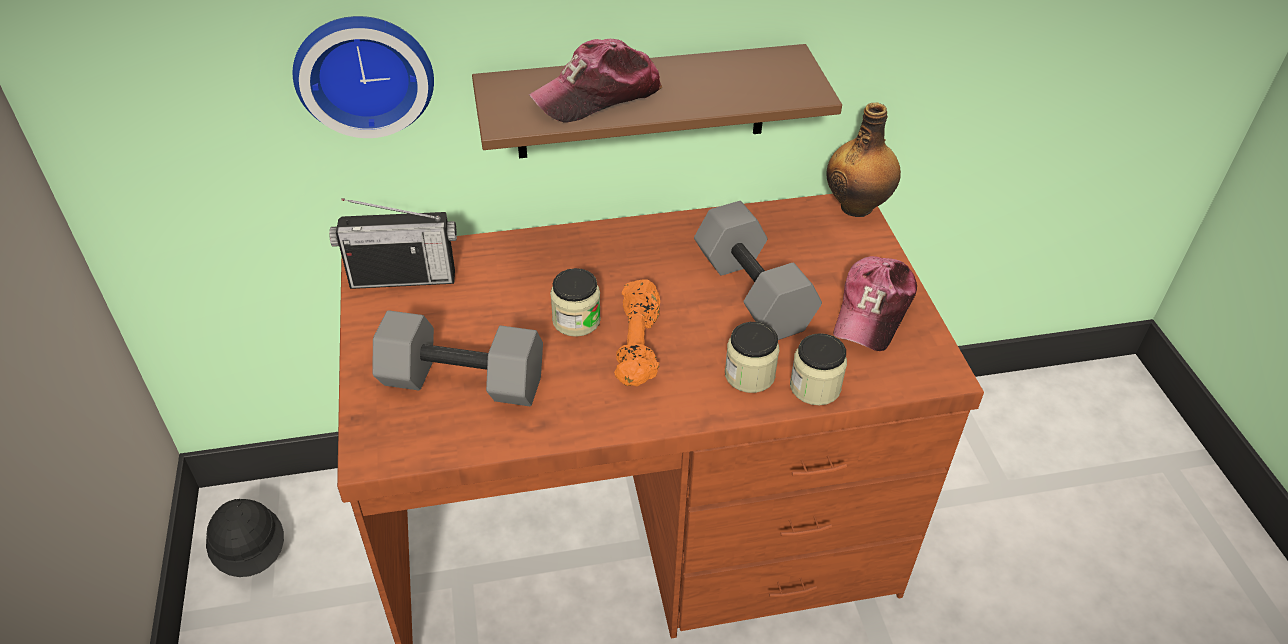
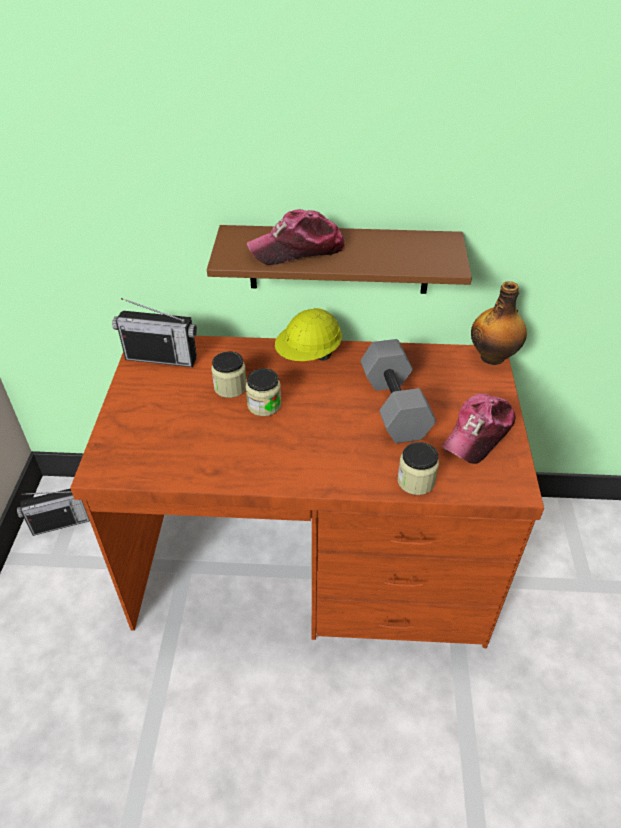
camera: 15 degrees right, 0 degrees up
(251, 552) = (61, 523): black hard hat -> radio
(364, 72) = (147, 215): wall clock -> none
(460, 383) = (172, 434): grey dumbbell -> none
(613, 241) = (309, 355): none -> yellow hard hat
(639, 346) = (300, 430): orange dumbbell -> none
(749, 375) = (371, 464): jar -> jar (230, 387)

